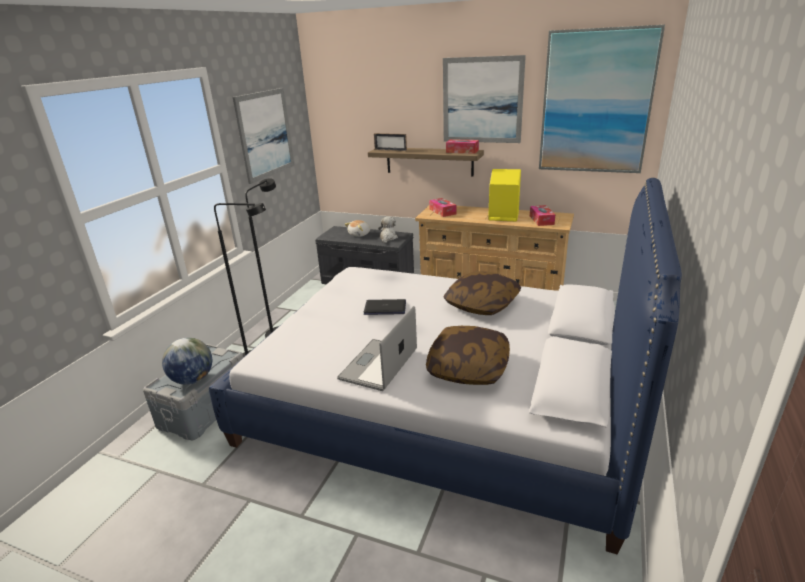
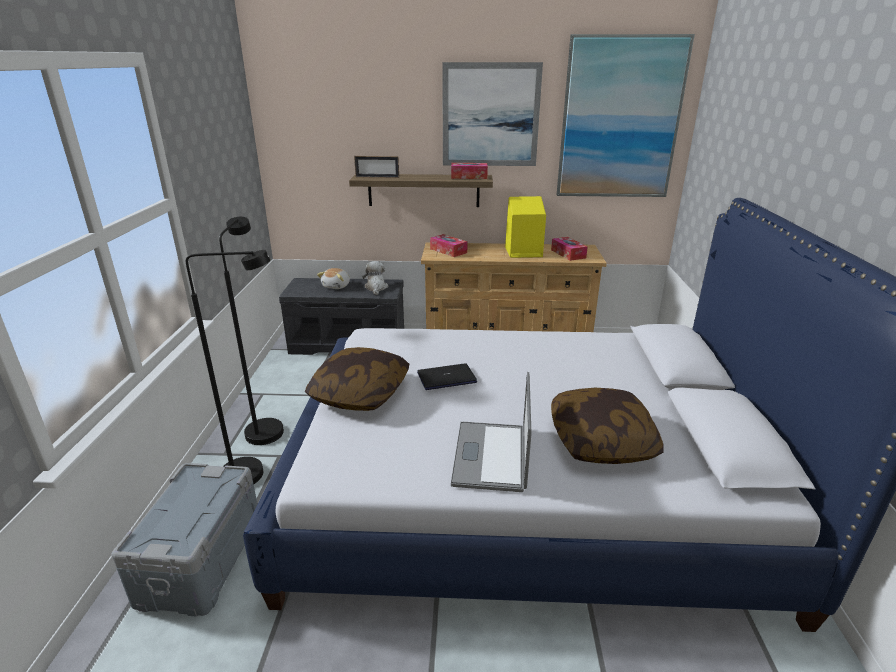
camera: 20 degrees left, 0 degrees up
(193, 379) = (191, 523): globe -> none
(265, 134) = (214, 156): picture -> none
(482, 304) = (557, 359): pillow -> pillow (360, 393)

